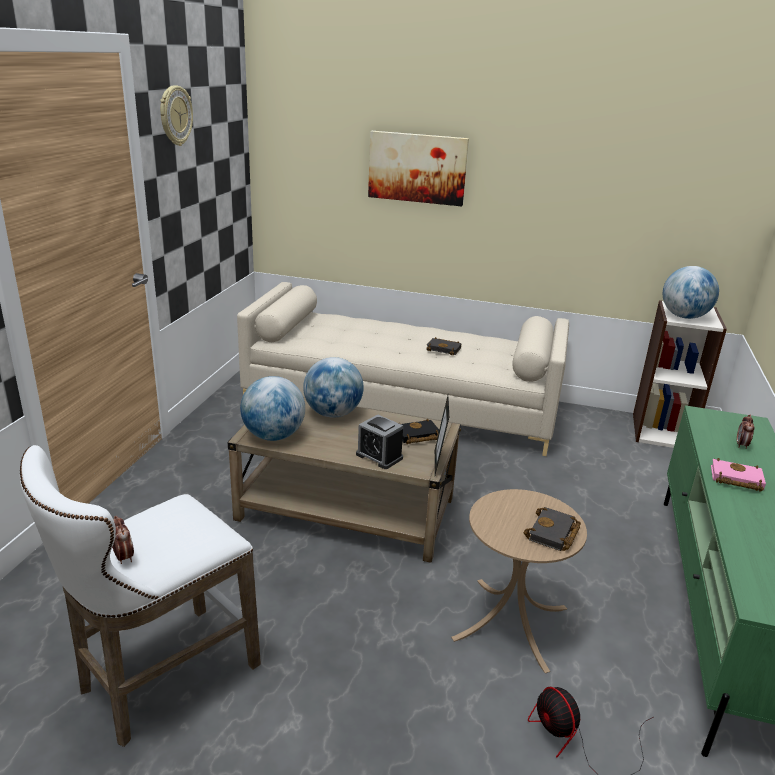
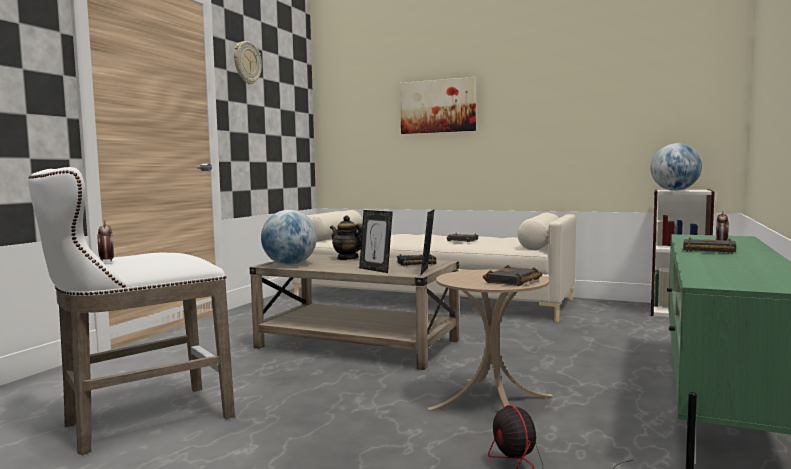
camera: 10 degrees right, 20 degrees down
(333, 414) = (347, 258): globe -> teapot
(379, 456) = (376, 270): alarm clock -> picture frame
(734, 479) = (707, 250): pink book -> black book

